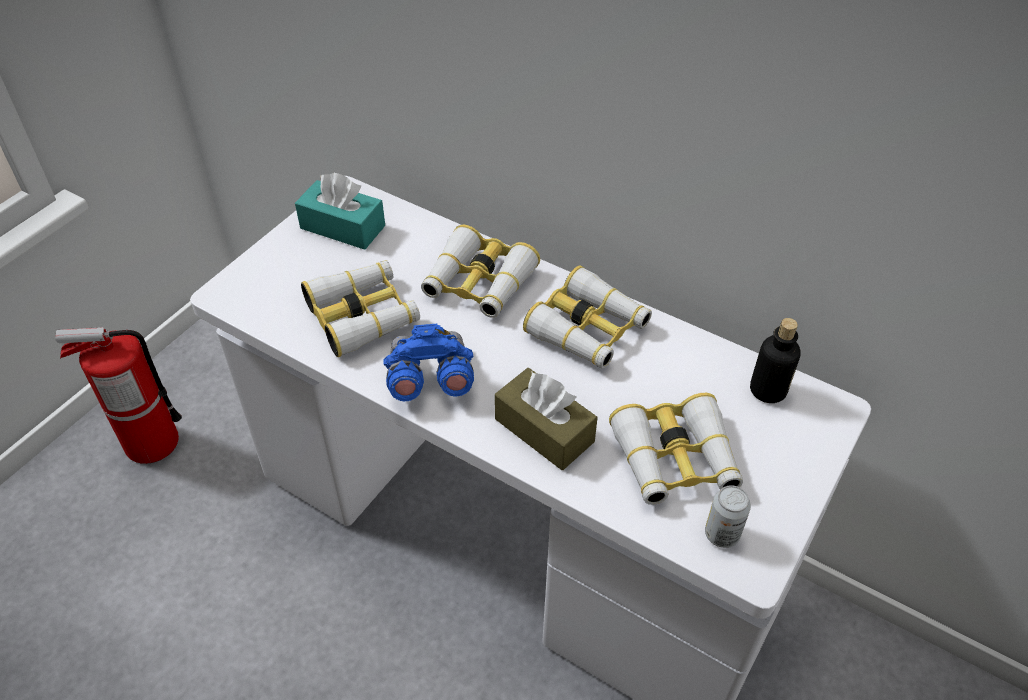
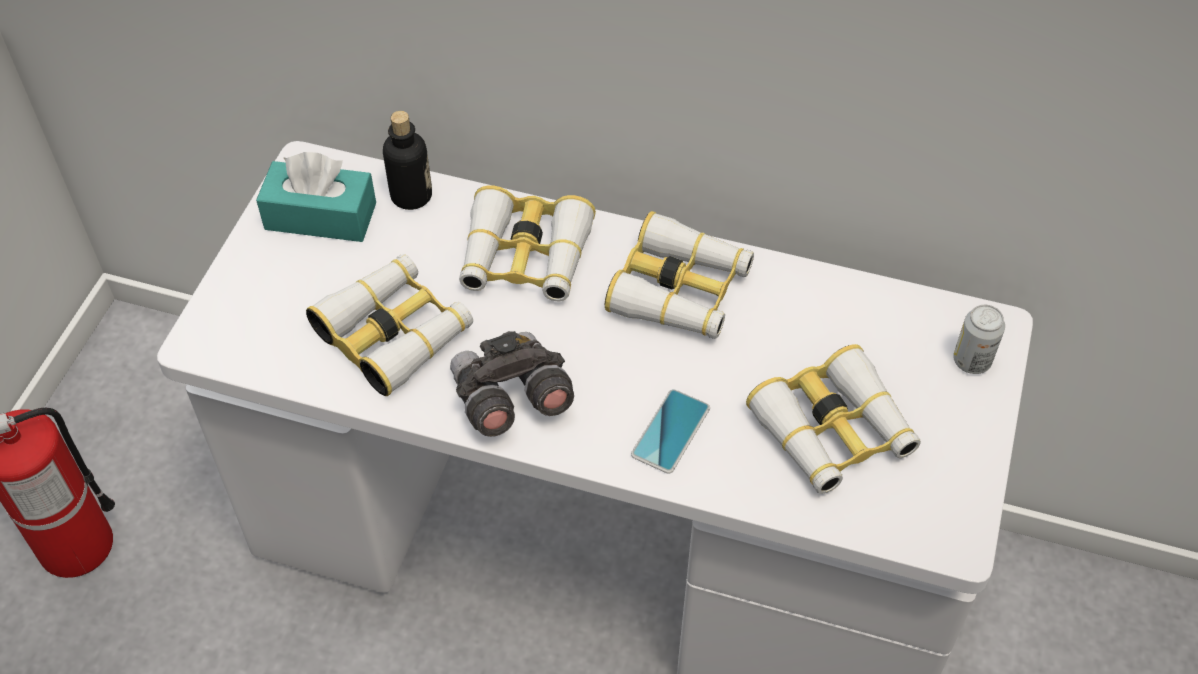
camera: 15 degrees left, 5 degrees up
(429, 380) = (510, 400): blue binoculars -> grey binoculars
(544, 430) = (670, 431): brown tissue box -> phone
(722, 534) = (911, 508): can -> can (971, 361)
(768, 390) = (912, 321): bottle -> bottle (411, 196)

